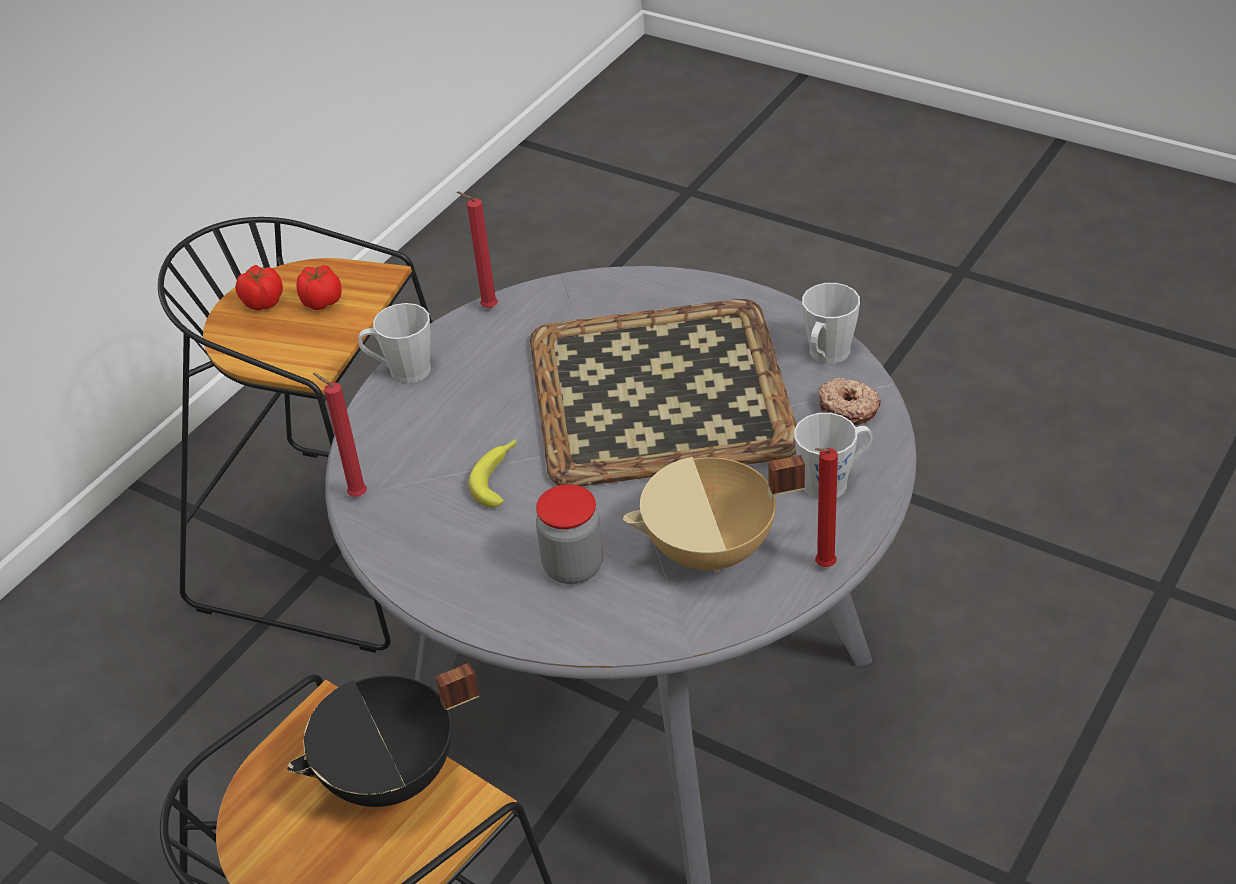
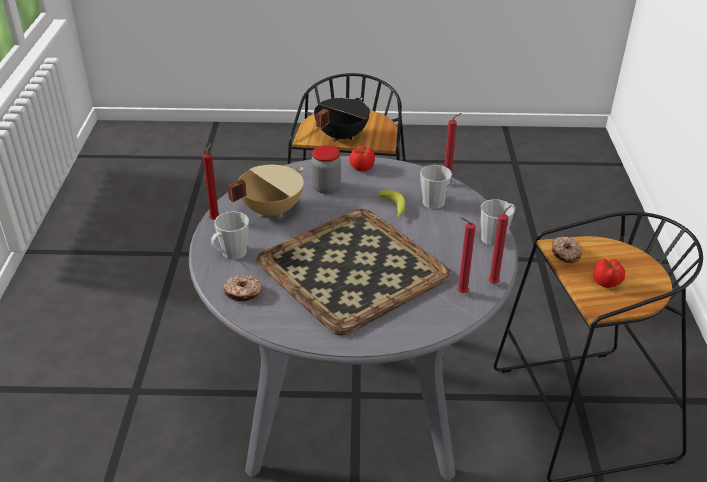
camera: 145 degrees right, 5 degrees down
(262, 302) = (639, 273): tomato -> tomato (362, 167)
(318, 353) = (565, 254): none -> donut
(546, 310) = (460, 293): none -> red candle
(826, 355) = (273, 319): grey mug -> grey mug (432, 199)

